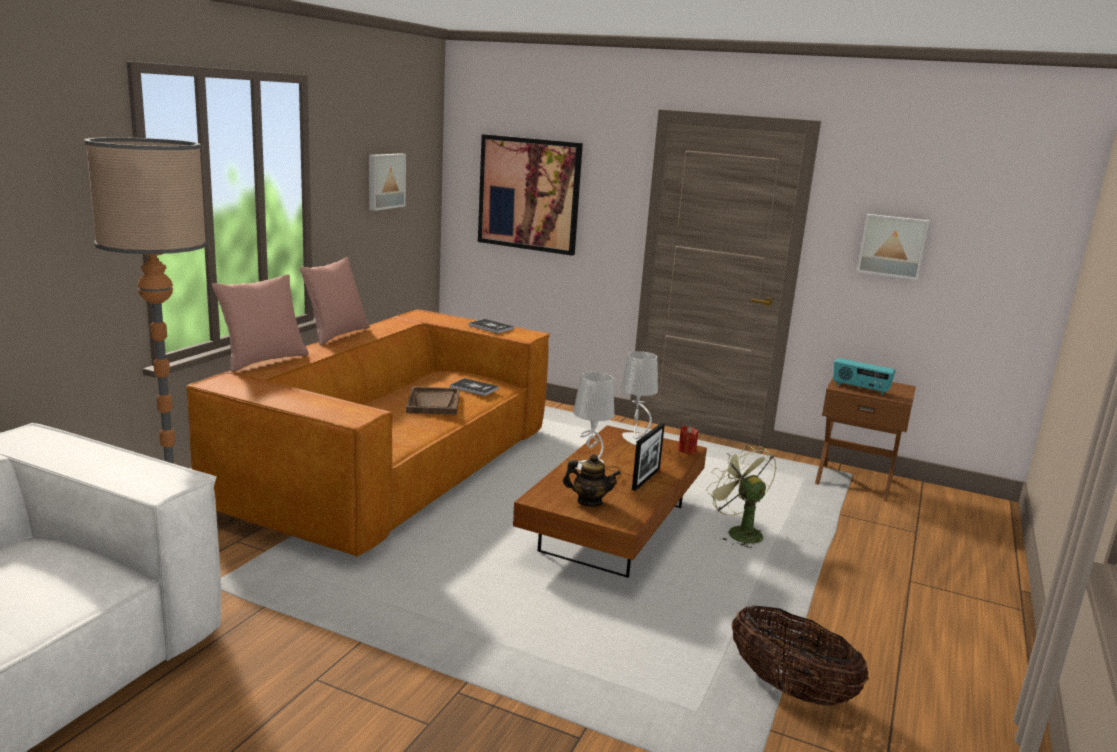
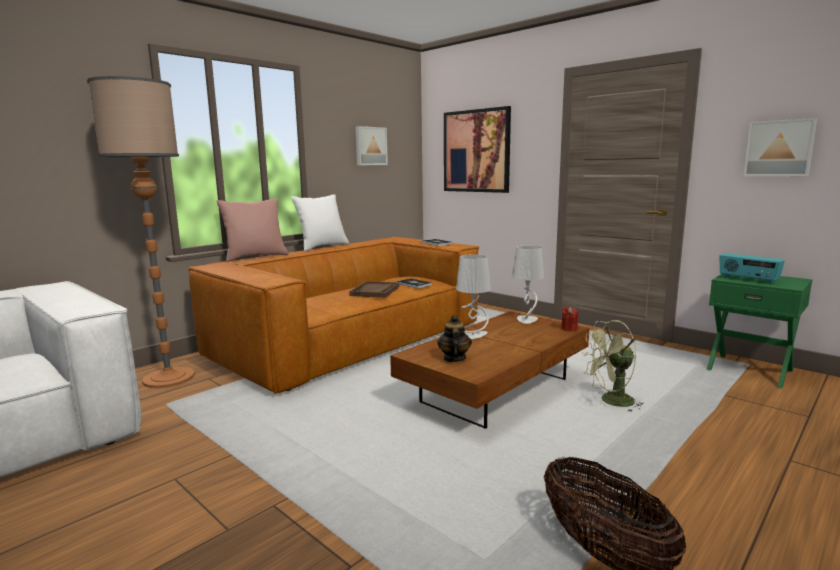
camera: 20 degrees right, 5 degrees down
(336, 335) = (322, 247): pink pillow -> white pillow
(589, 502) = (454, 358): teapot -> teapot turned 120 degrees counterclockwise
(646, 479) = (517, 346): picture frame -> none
(738, 532) = (611, 402): green fan -> green fan turned 90 degrees counterclockwise
(854, 481) = (749, 370): brown nightstand -> green nightstand

